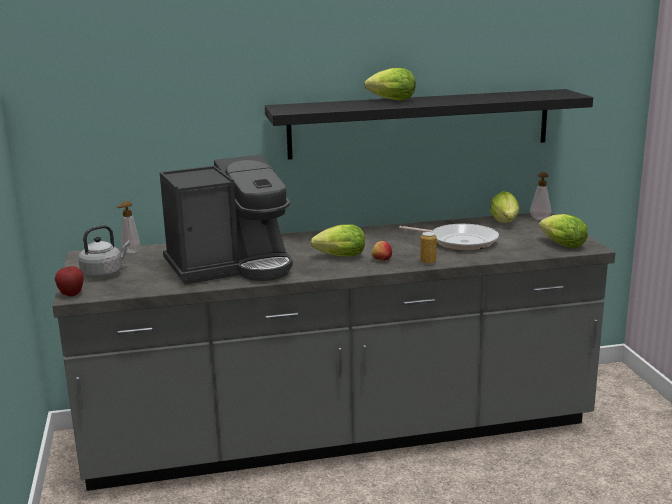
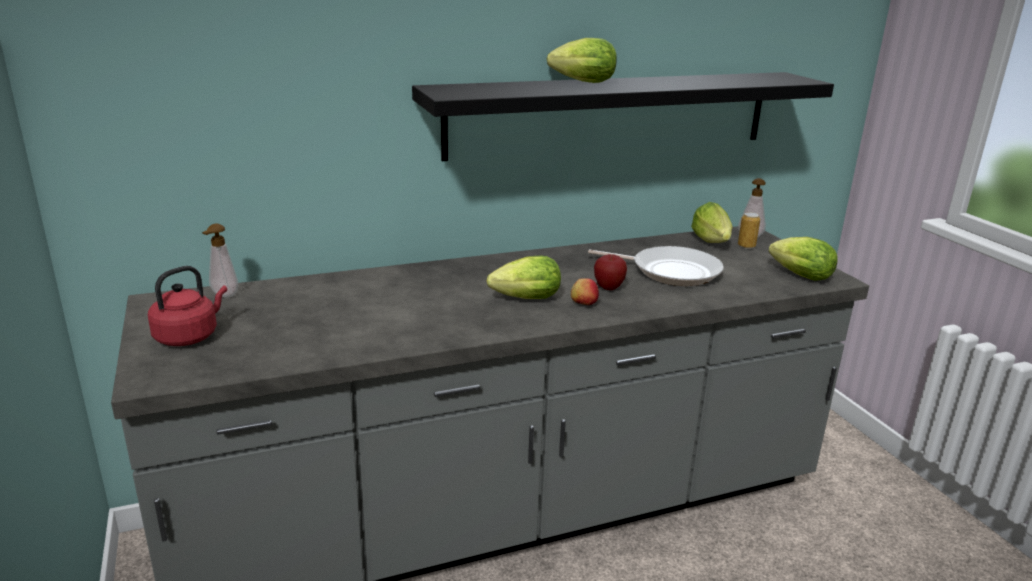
camera: 10 degrees left, 5 degrees up
(71, 294) = (141, 378): apple -> apple (608, 288)
(104, 274) = (189, 336): grey kettle -> red kettle
(231, 267) = (379, 319): coffee machine -> none
(428, 262) = (646, 306): can -> can (746, 246)

